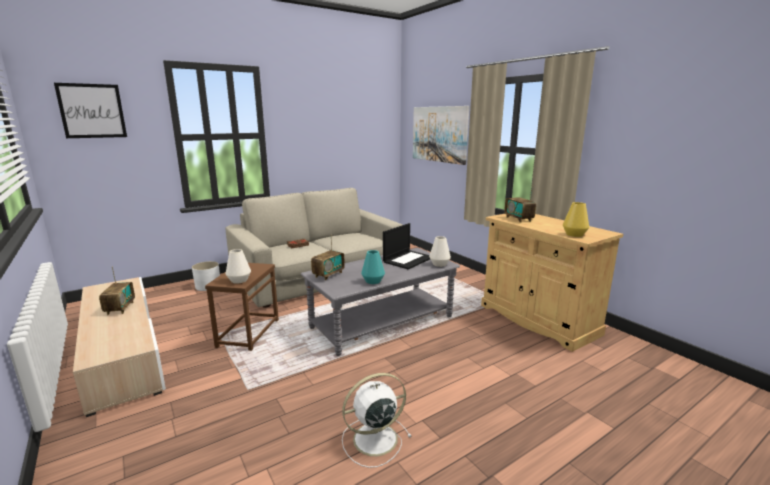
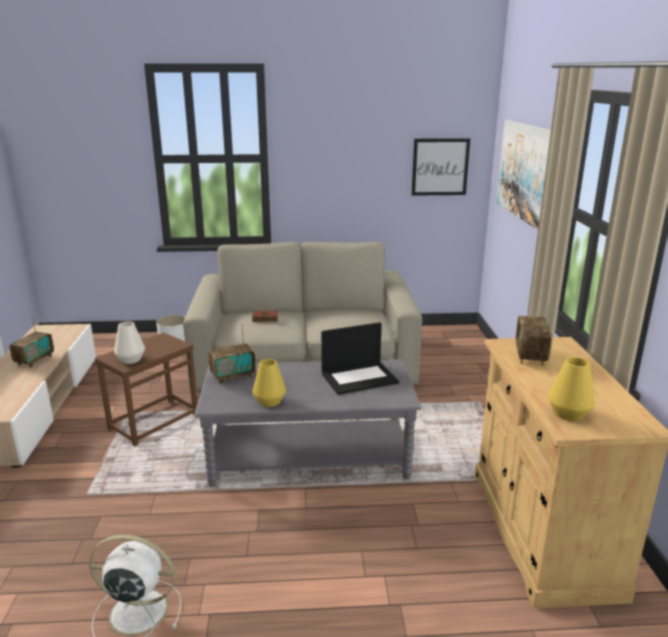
camera: 30 degrees right, 5 degrees up
(92, 111) = (68, 127): picture -> picture (440, 167)
(373, 281) = (269, 401): turquoise vase -> yellow vase
(439, 264) = (392, 397): white vase -> none

